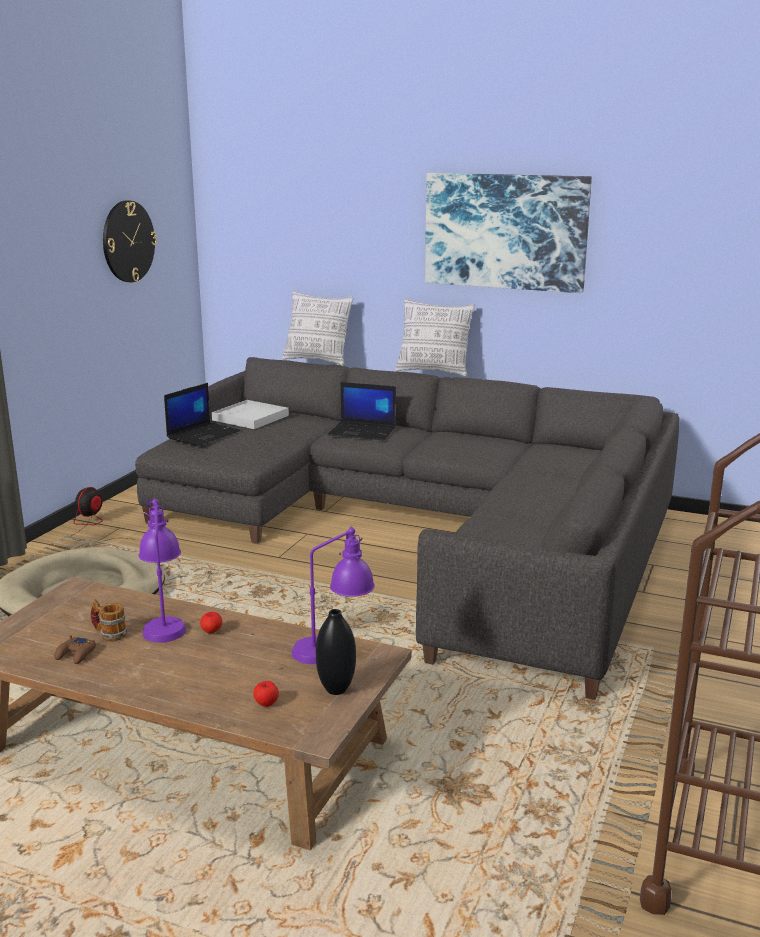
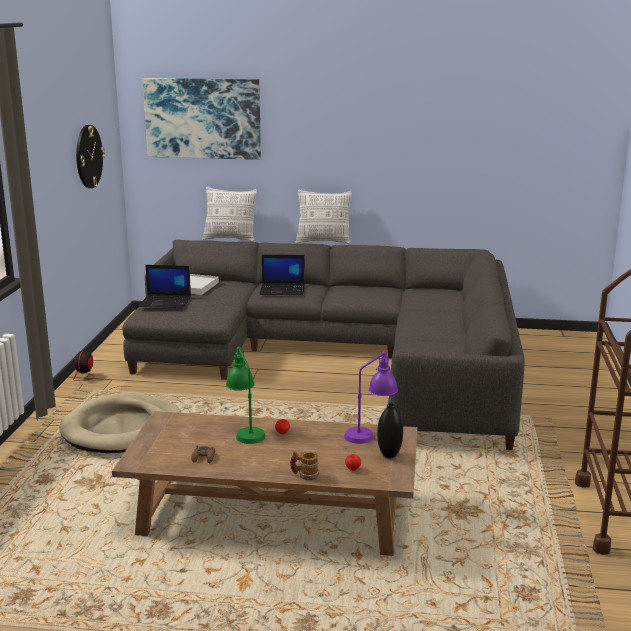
camera: 15 degrees left, 0 degrees up
(109, 634) = (214, 443): mug -> mug (304, 475)
(163, 622) = (245, 431): purple table lamp -> green table lamp
(203, 434) = (166, 302): laptop -> laptop turned 75 degrees clockwise
(505, 231) = (372, 138): picture -> picture (203, 118)

